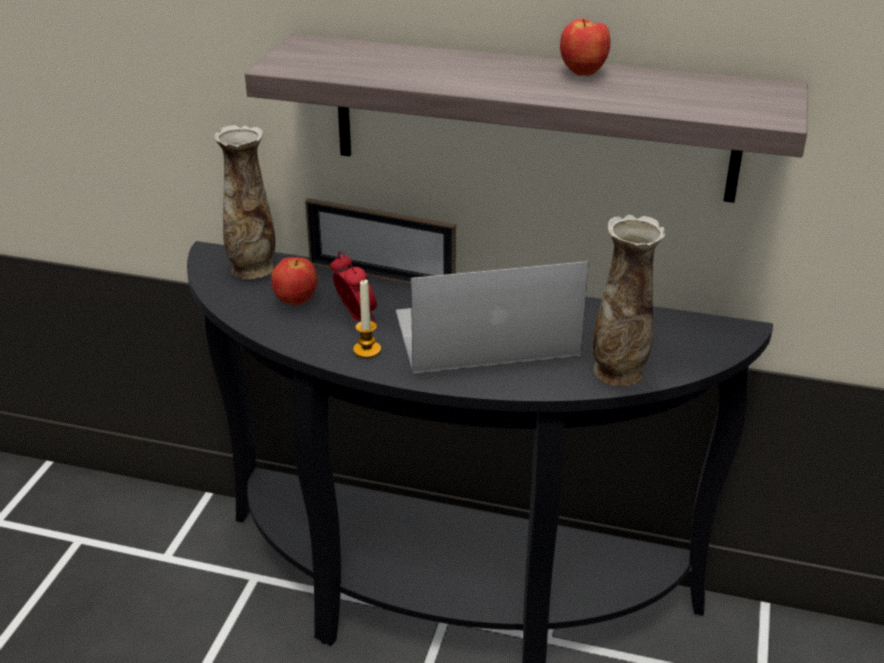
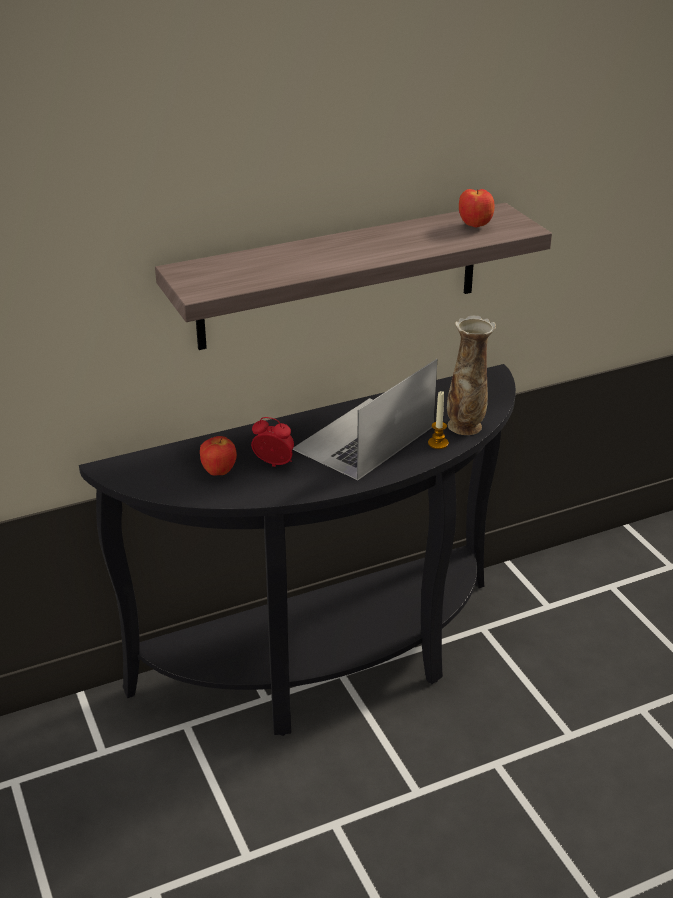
camera: 40 degrees left, 0 degrees up
(252, 268) = (153, 464): vase -> none
(367, 350) = (310, 480): candle -> candle (438, 443)
(381, 276) = (250, 432): picture frame -> none
(583, 74) = (388, 235): apple -> apple (475, 225)

